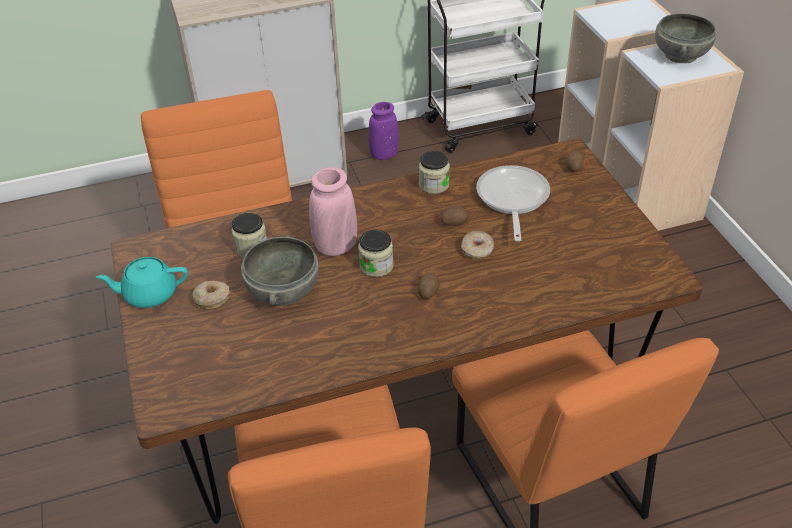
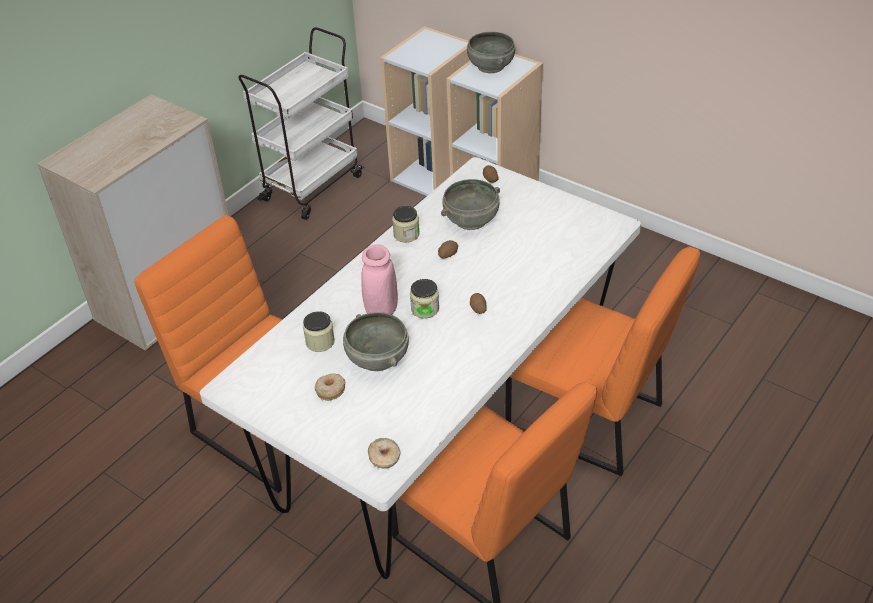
camera: 35 degrees left, 0 degrees up
(149, 294) = (278, 412): turquoise teapot -> none
(384, 154) = (251, 244): purple vase -> none
(400, 406) = (443, 425): brown dining table -> white dining table
(477, 250) = (482, 265): donut -> donut (384, 457)
(512, 200) = (471, 220): frying pan -> grey bowl

